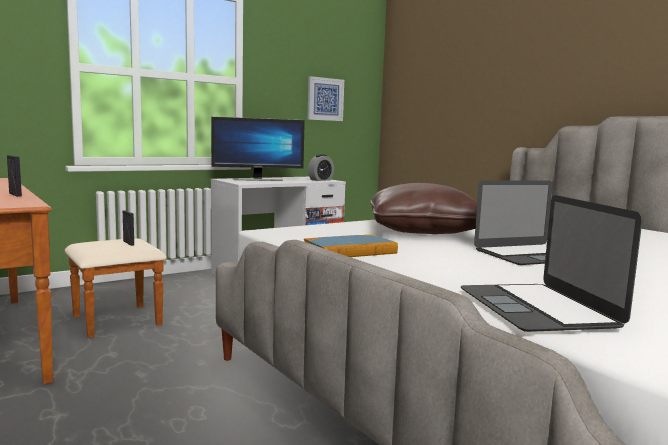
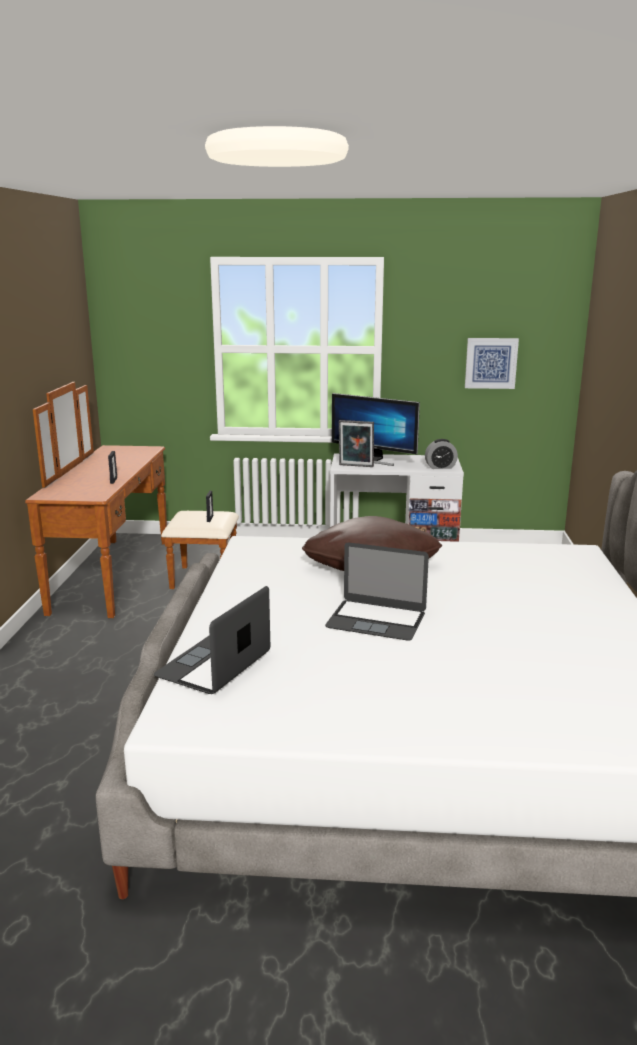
camera: 40 degrees right, 10 degrees up
(253, 182) = (356, 466): none -> picture frame
(350, 251) = (247, 579): book -> none

